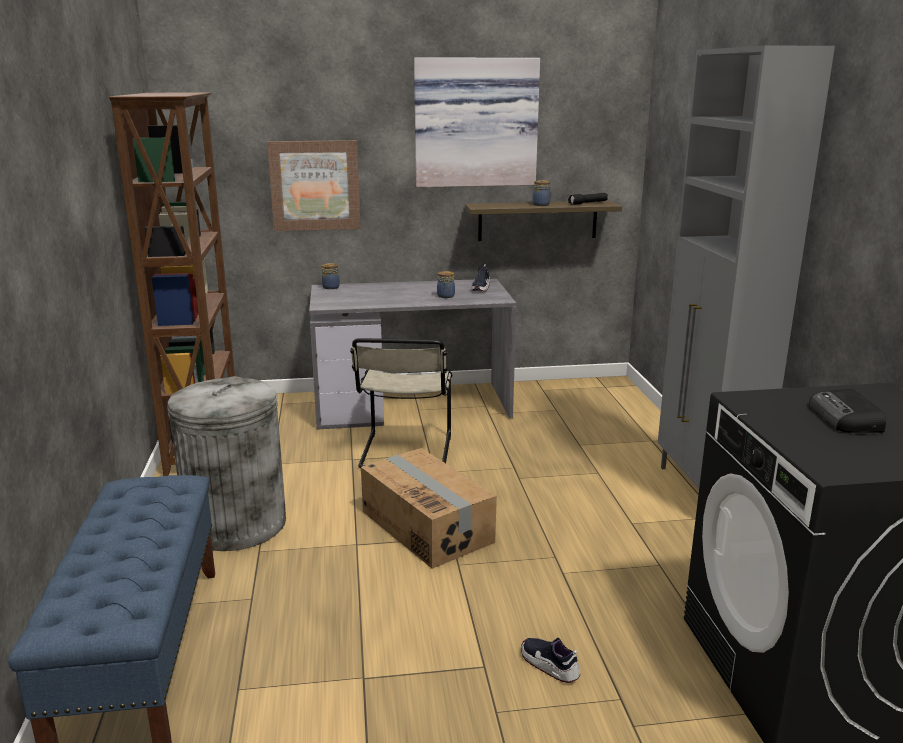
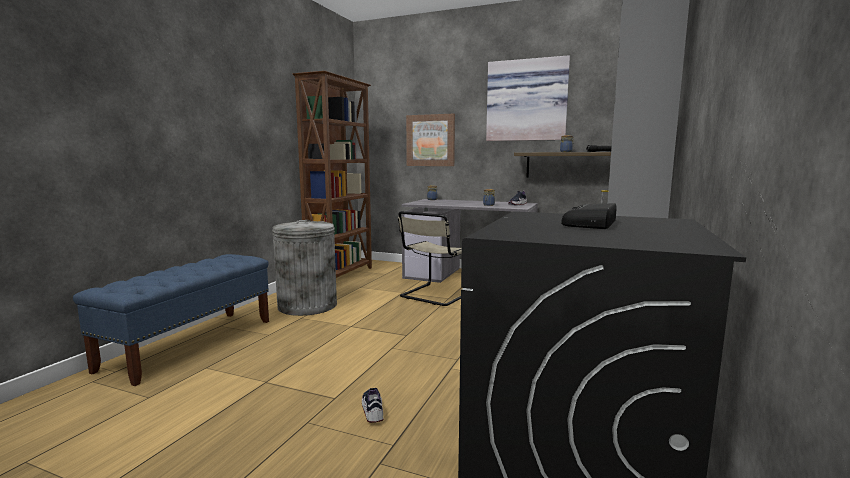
camera: 30 degrees right, 10 degrees down
(427, 526) = (400, 327): cardboard box -> none

